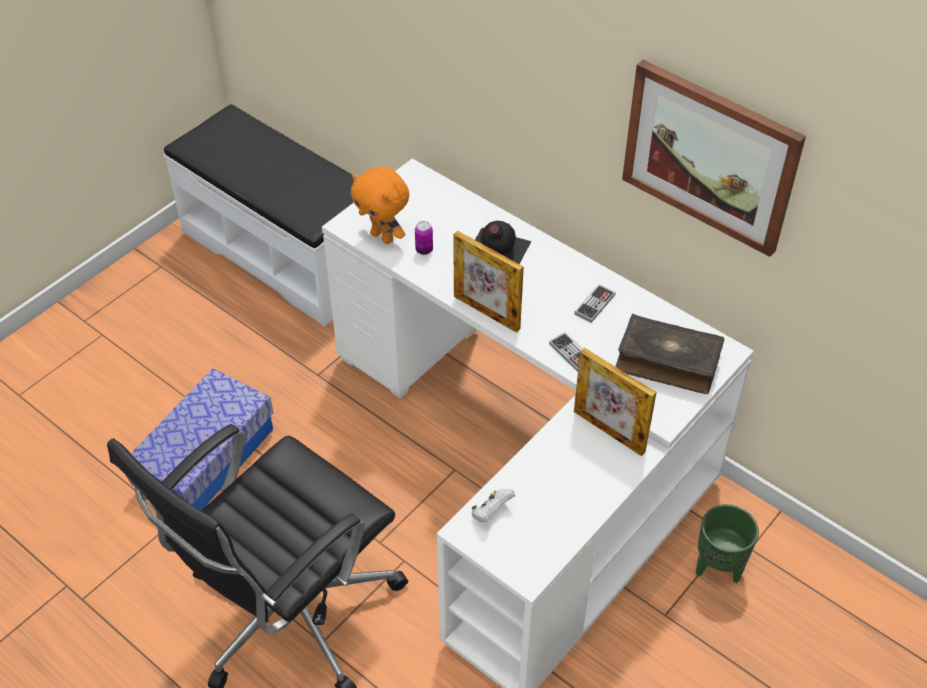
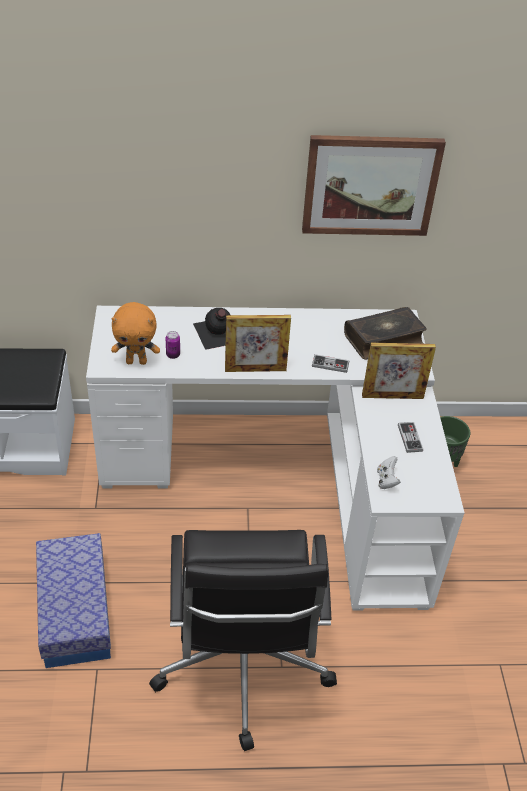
camera: 45 degrees left, 5 degrees down
(594, 304) = (310, 331): game controller -> game controller (410, 438)

